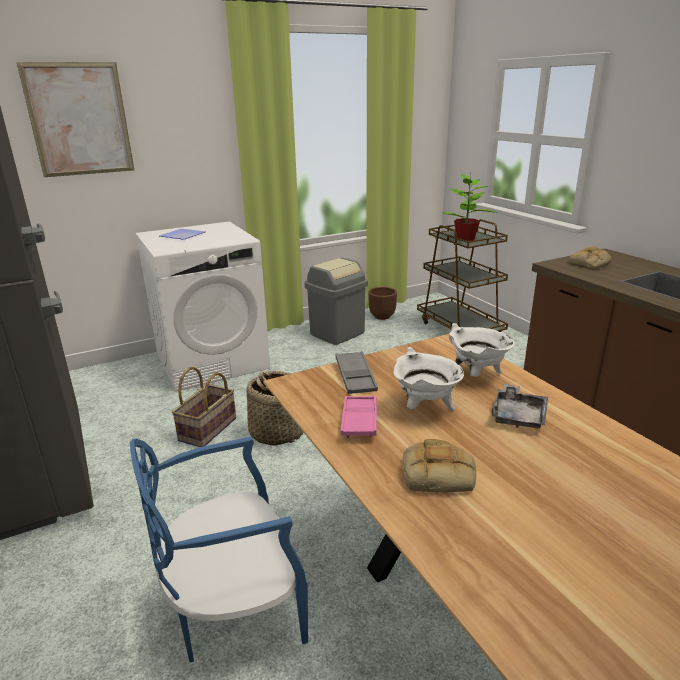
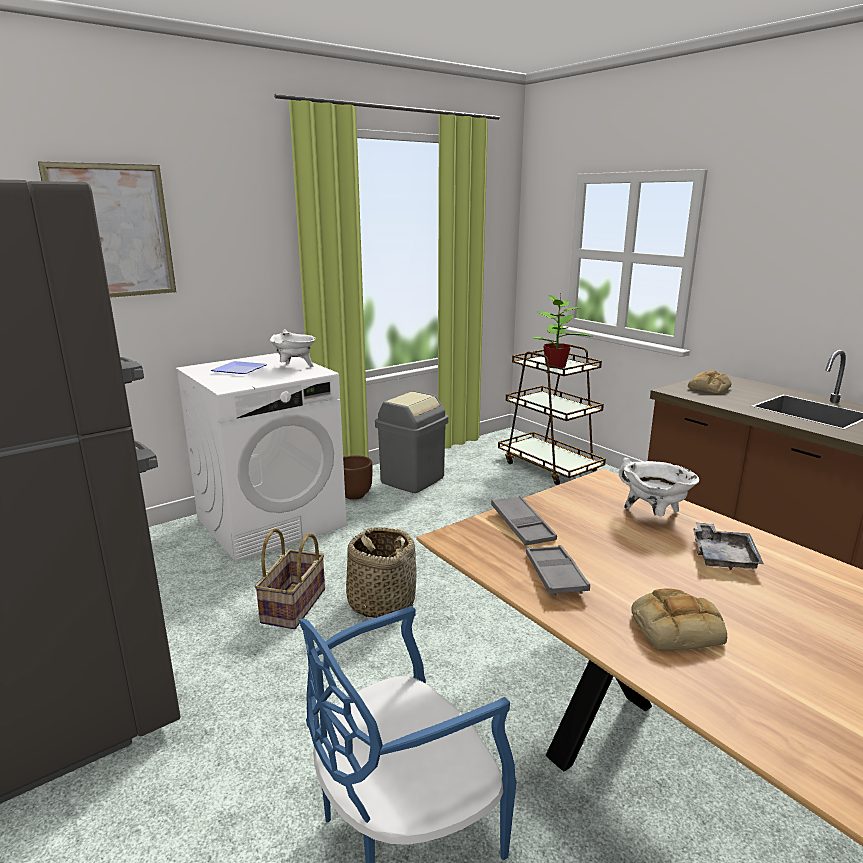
camera: 10 degrees left, 5 degrees down
(359, 420) = (555, 575): pink tray -> grey tray
(382, 316) = (458, 458): brown planter -> brown planter (354, 495)
(425, 408) = (620, 556): white cooking pot -> white cooking pot (295, 367)

